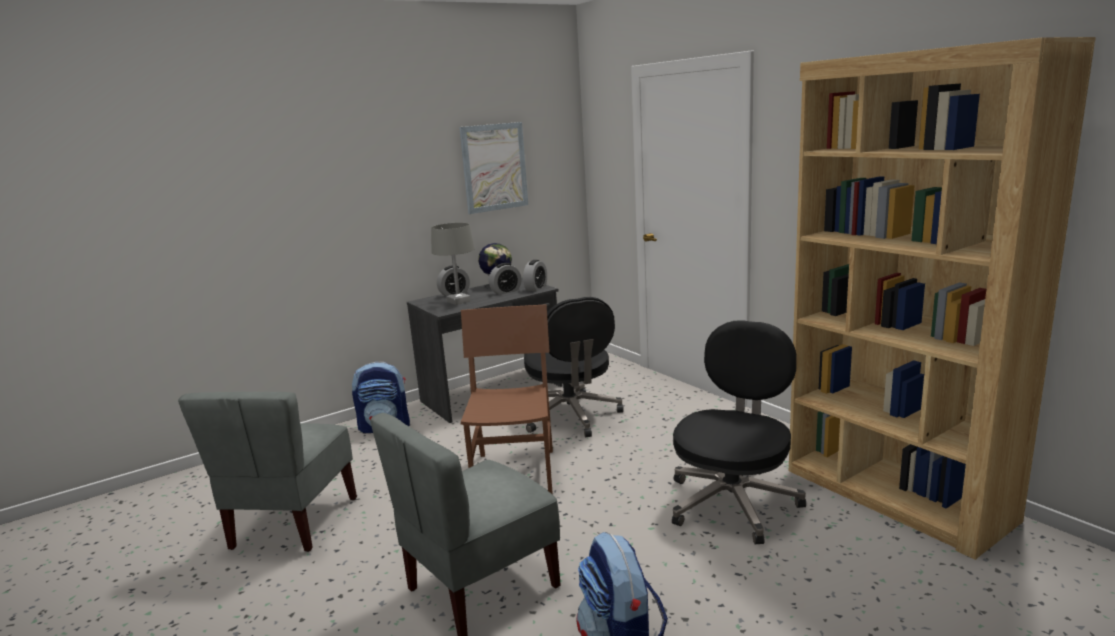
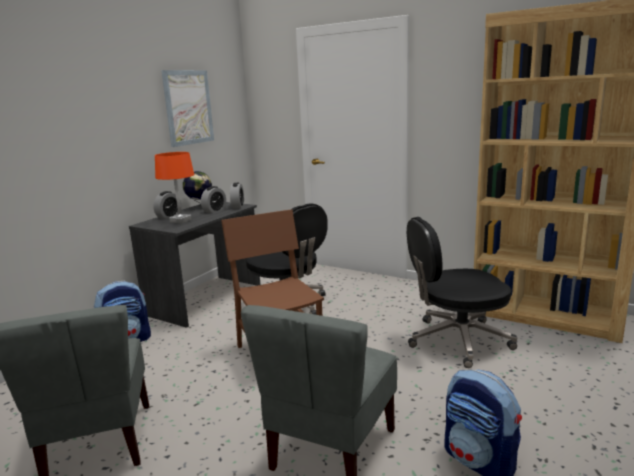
camera: 25 degrees left, 0 degrees up
(458, 301) = (181, 221): grey table lamp -> orange table lamp
(733, 502) = (457, 340): black office chair -> black office chair turned 105 degrees counterclockwise

